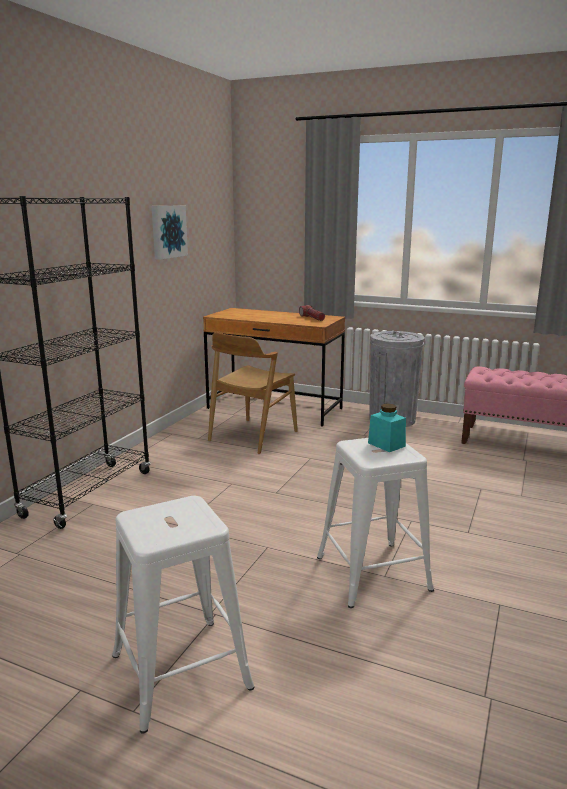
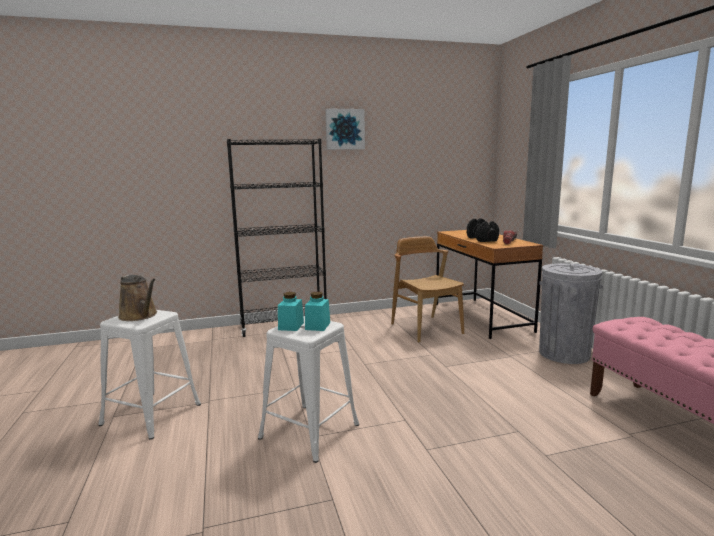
camera: 50 degrees right, 5 degrees down
(167, 231) = (403, 165): picture -> picture (344, 129)
(167, 520) = (140, 316): none -> brown watering can
(252, 436) = (426, 328): brown chair -> brown chair turned 75 degrees clockwise
(280, 319) = (482, 239): none -> black dumbbell
(368, 454) = (291, 326): none -> turquoise jar

